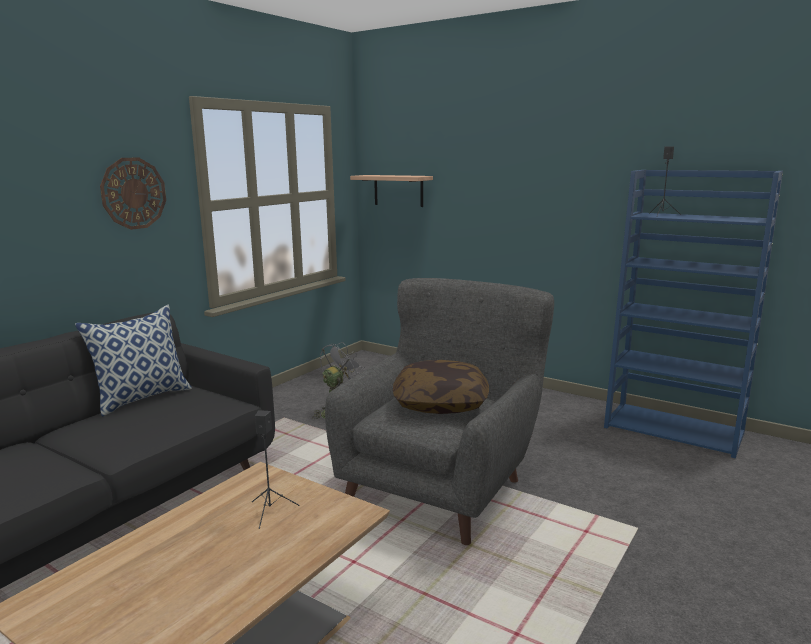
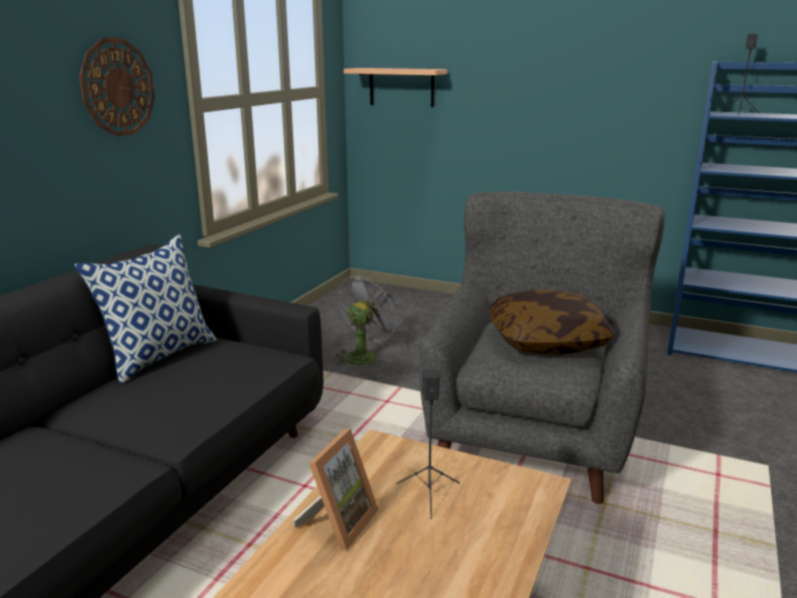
camera: 10 degrees left, 5 degrees up
(189, 525) = (338, 523): none -> picture frame

